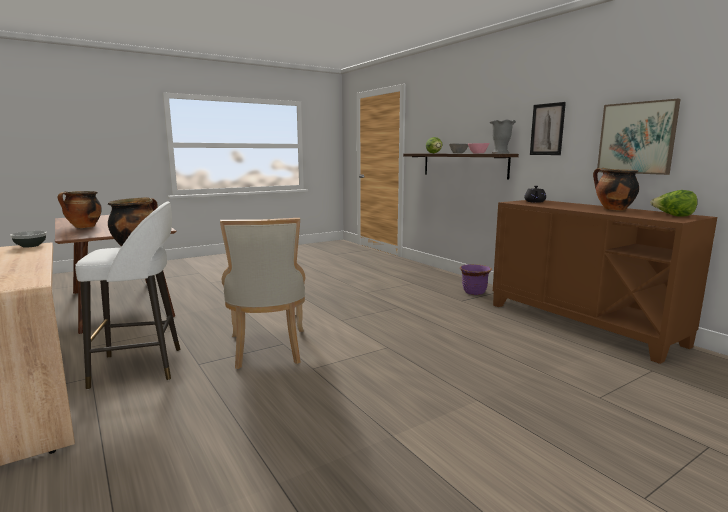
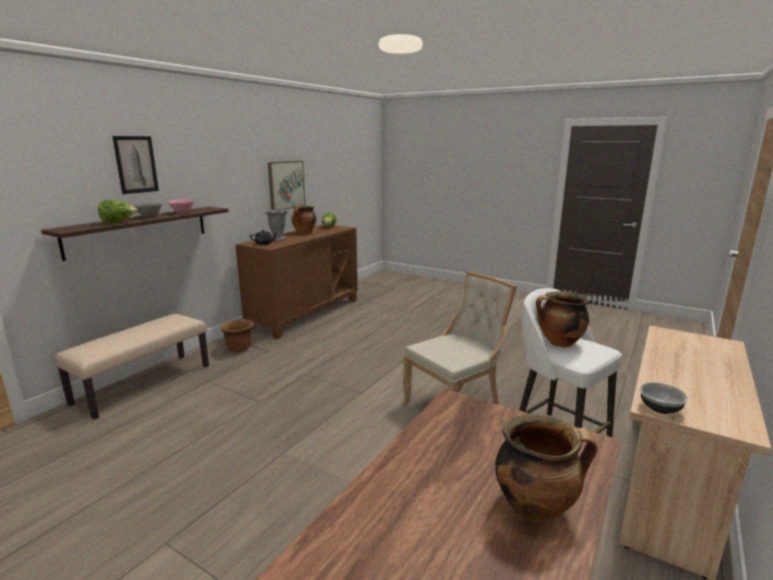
camera: 115 degrees left, 5 degrees up
(425, 271) = (143, 384): none -> beige bench
(474, 292) = (239, 348): purple planter -> brown planter
(500, 153) = (206, 208): grey vase -> grey vase (278, 239)
(547, 129) = (230, 181): picture -> picture (136, 164)

